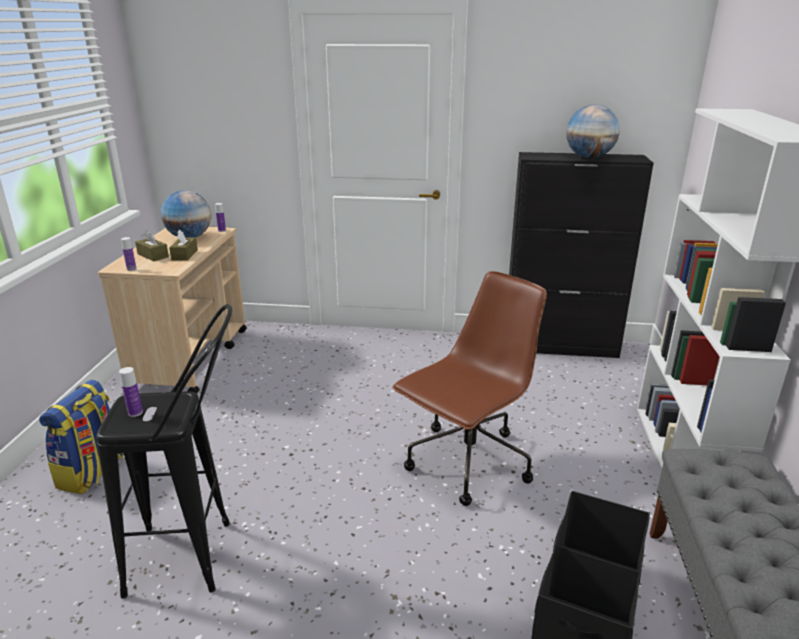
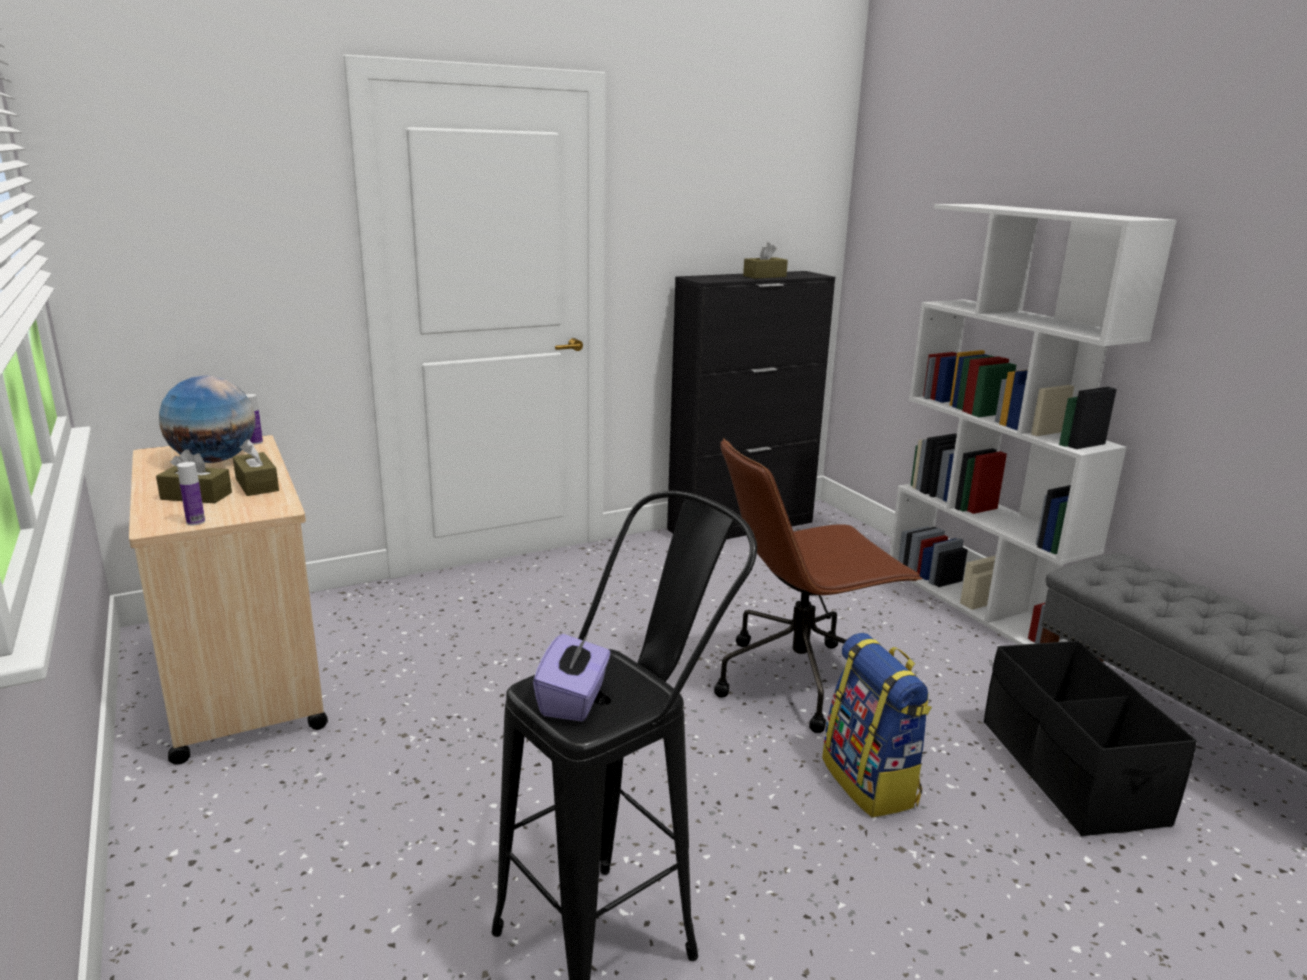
camera: 35 degrees left, 5 degrees down
(92, 473) = (282, 905): backpack -> backpack (871, 782)
(135, 412) = (574, 700): bottle -> purple tissue box
(467, 464) = (799, 679): brown office chair -> brown office chair turned 120 degrees counterclockwise
(589, 157) = (764, 276): globe -> brown tissue box

